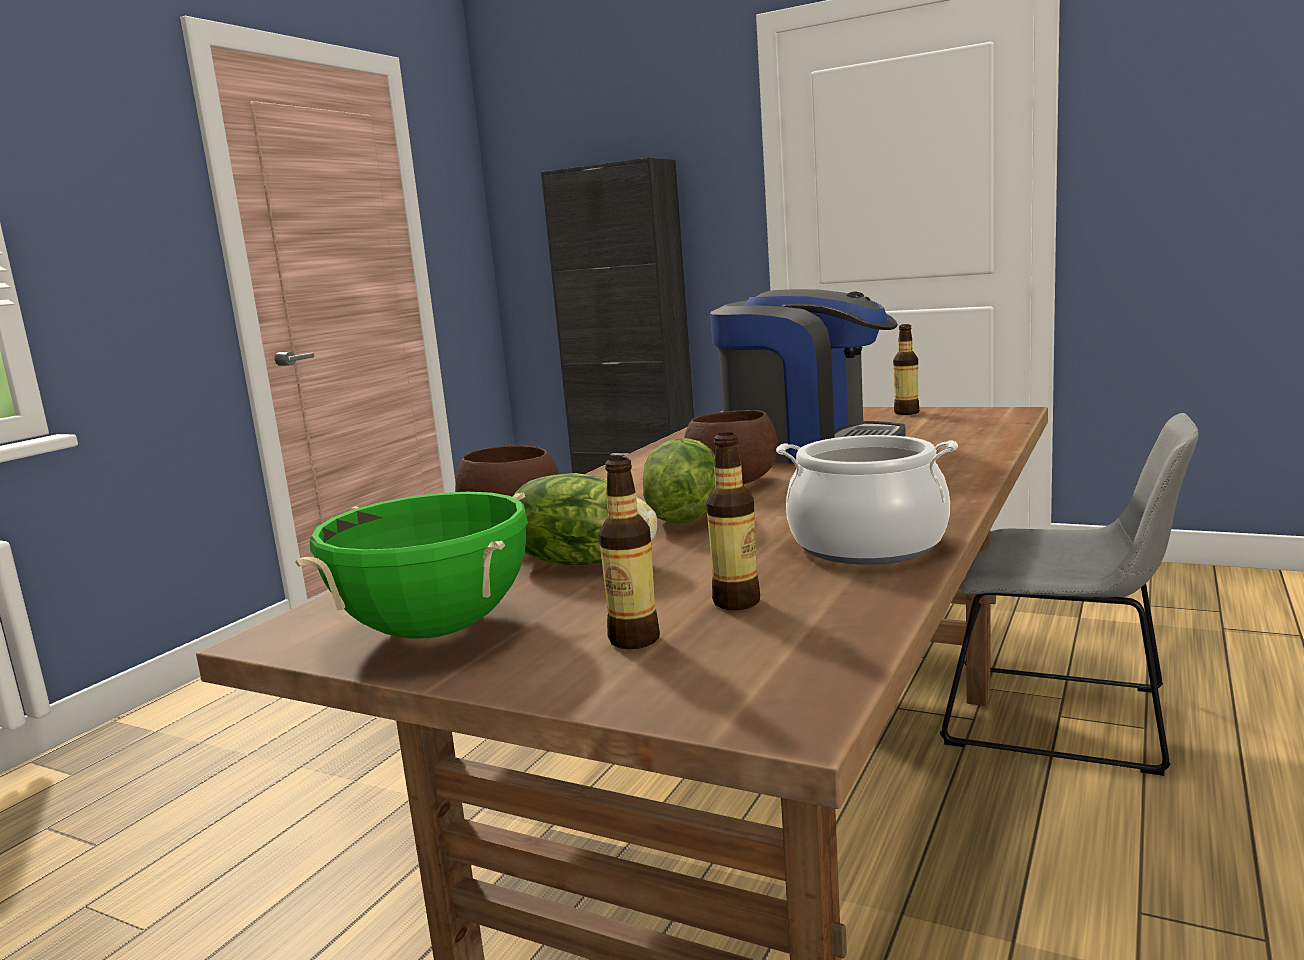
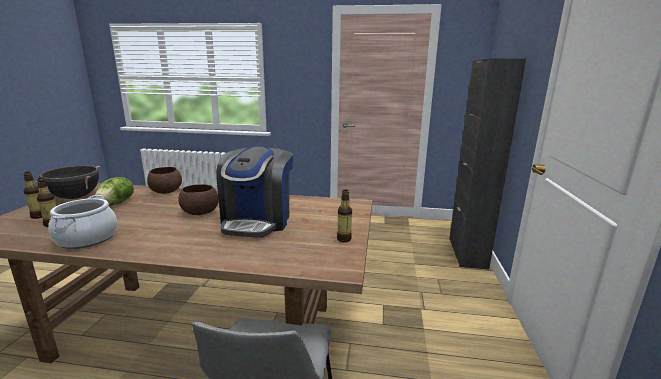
camera: 70 degrees right, 5 degrees up
(435, 630) = (75, 197): green cooking pot -> black cooking pot
(683, 516) = (156, 210): lettuce -> none

